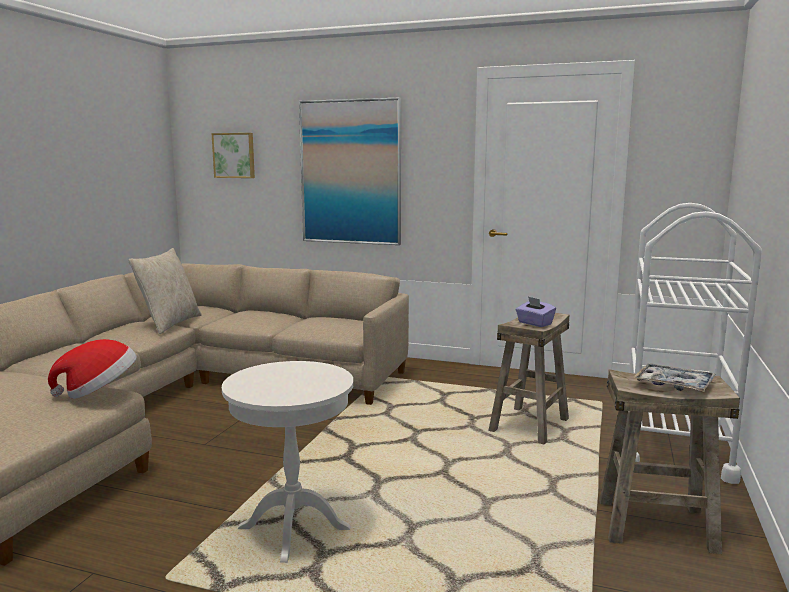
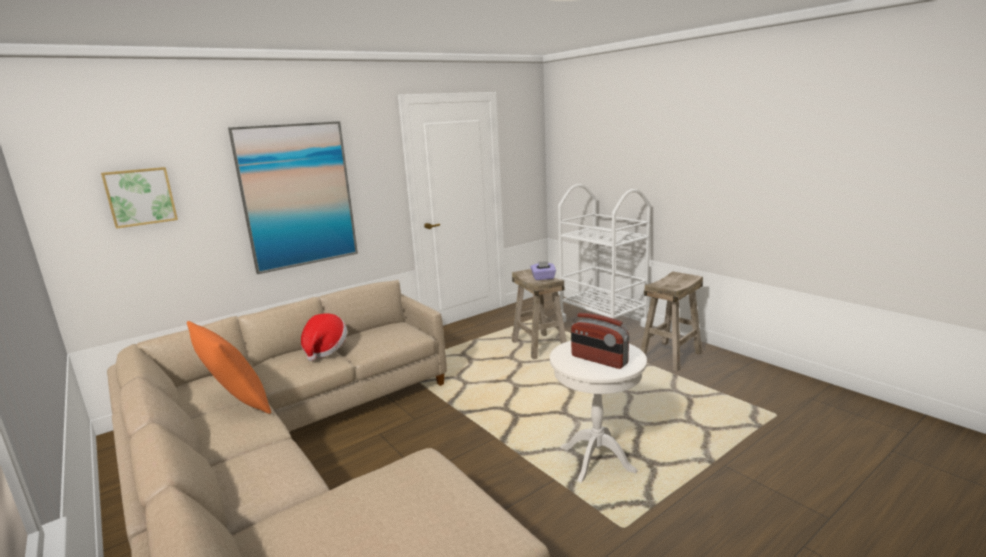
camera: 55 degrees left, 5 degrees up
(99, 391) = (421, 462): hat -> hat (325, 349)
(169, 324) = (237, 404): beige pillow -> orange pillow
(276, 382) = (598, 360): none -> radio
(674, 385) = (675, 281): tray -> none

